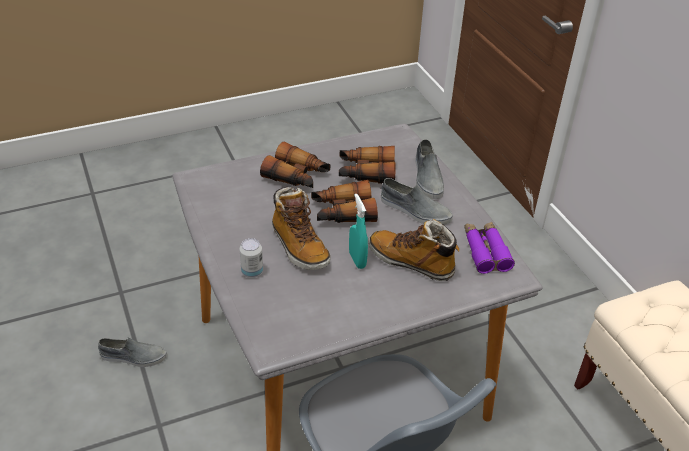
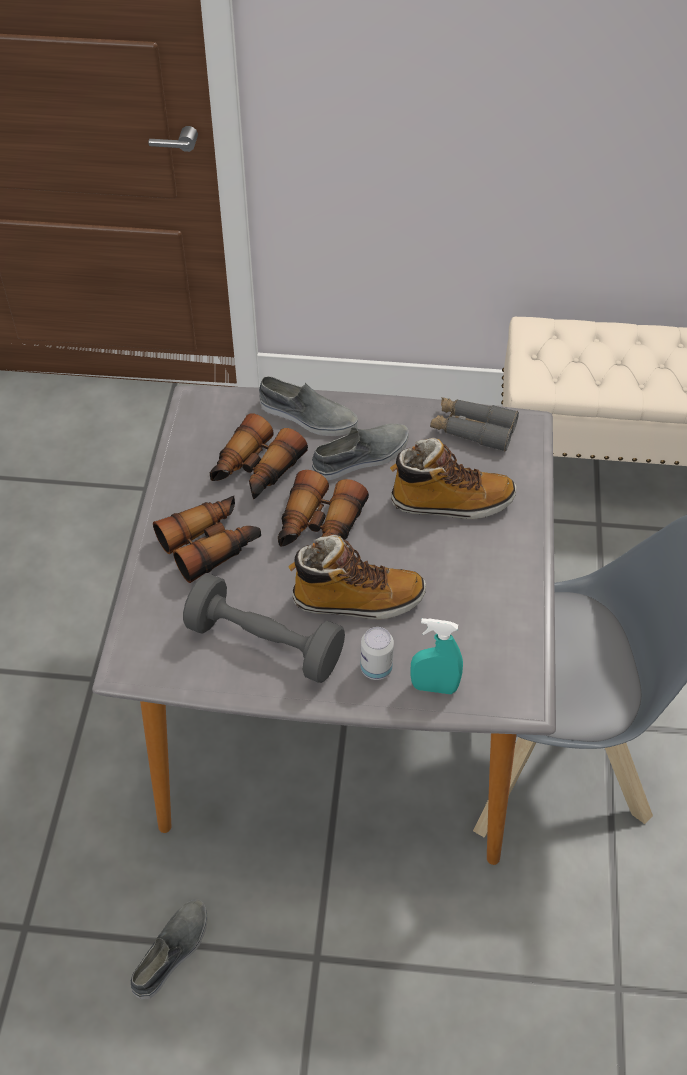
camera: 60 degrees left, 10 degrees up
(241, 221) = (265, 644): none -> grey dumbbell
(357, 260) = (417, 551): turquoise spray bottle -> turquoise spray bottle (434, 687)
(411, 262) = (451, 502): boot -> boot turned 150 degrees counterclockwise
(485, 252) = (473, 429): purple binoculars -> grey binoculars

